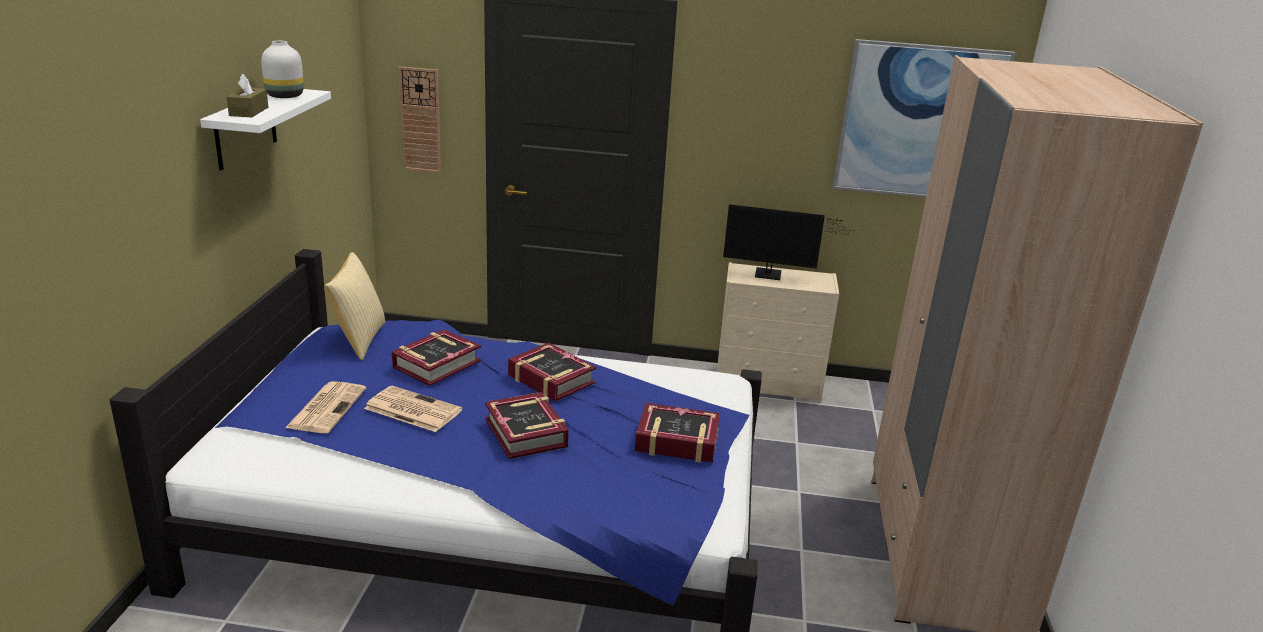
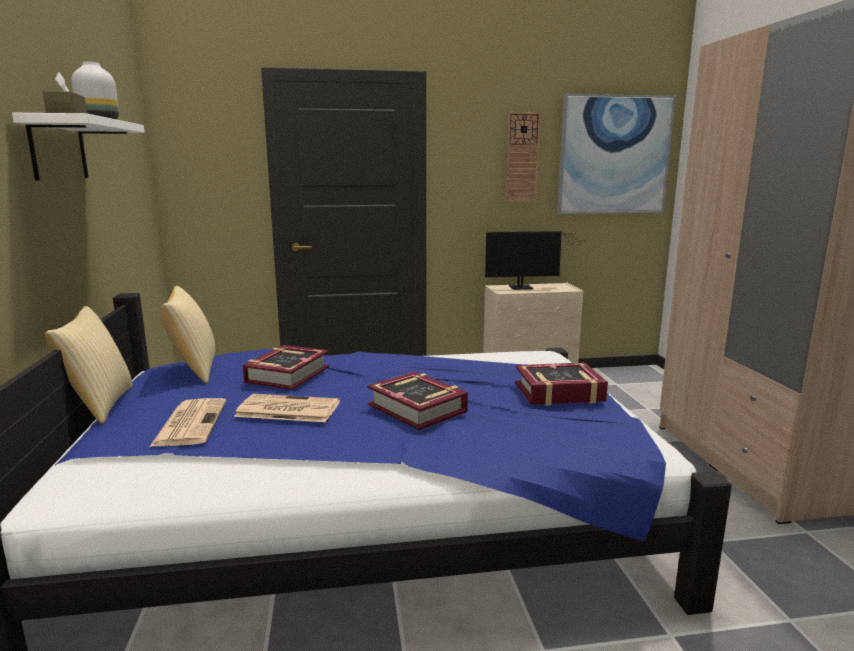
camera: 15 degrees left, 10 degrees down
(264, 369) = (99, 405): none -> pillow
(420, 120) = (209, 193): wall clock -> wall clock (522, 157)
(550, 379) = (405, 369): book -> none

